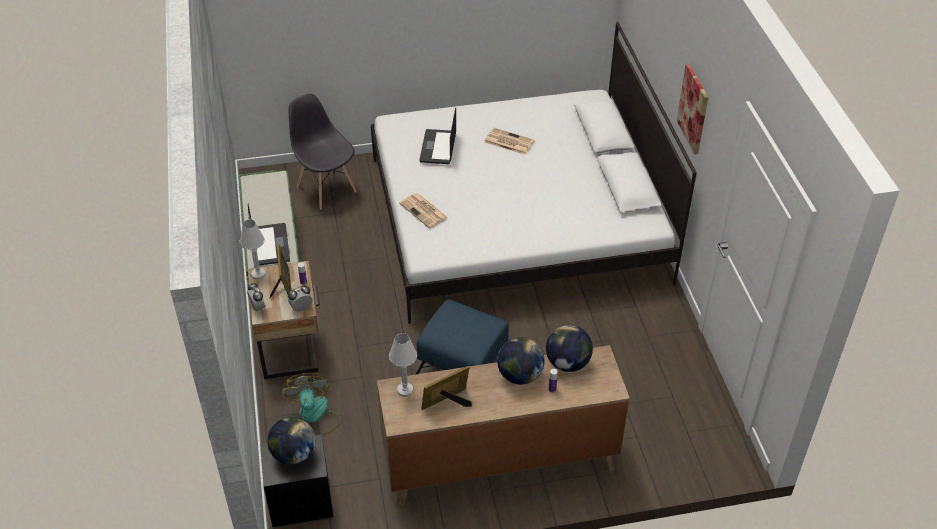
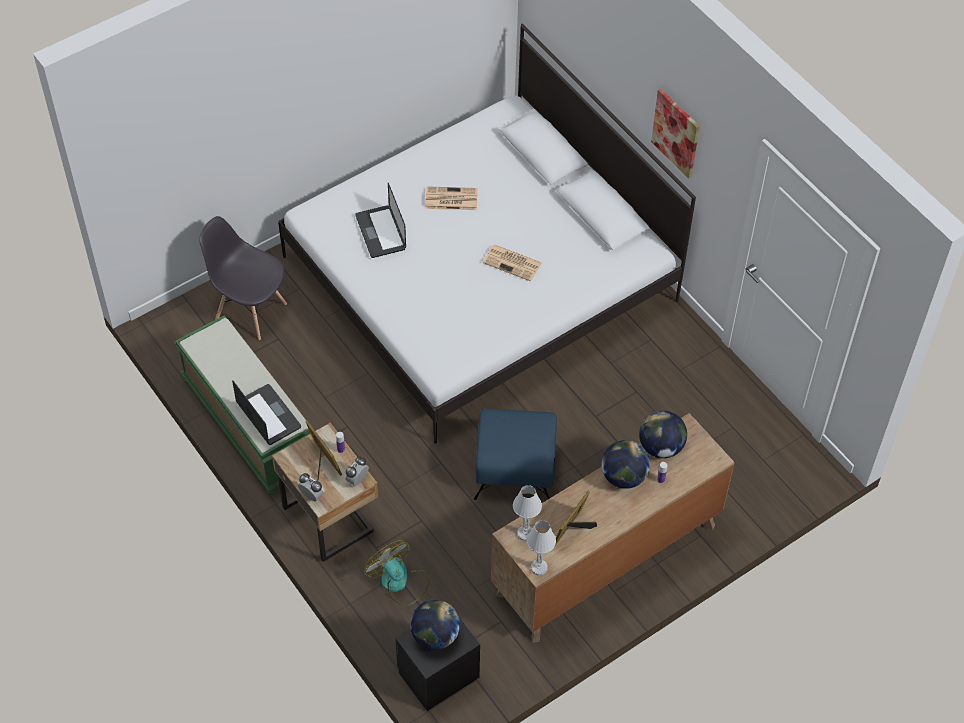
camera: 25 degrees left, 10 degrees up
(258, 274) = (287, 458): white table lamp -> white table lamp (539, 568)
(424, 211) = (410, 317): newspaper -> newspaper (513, 263)

